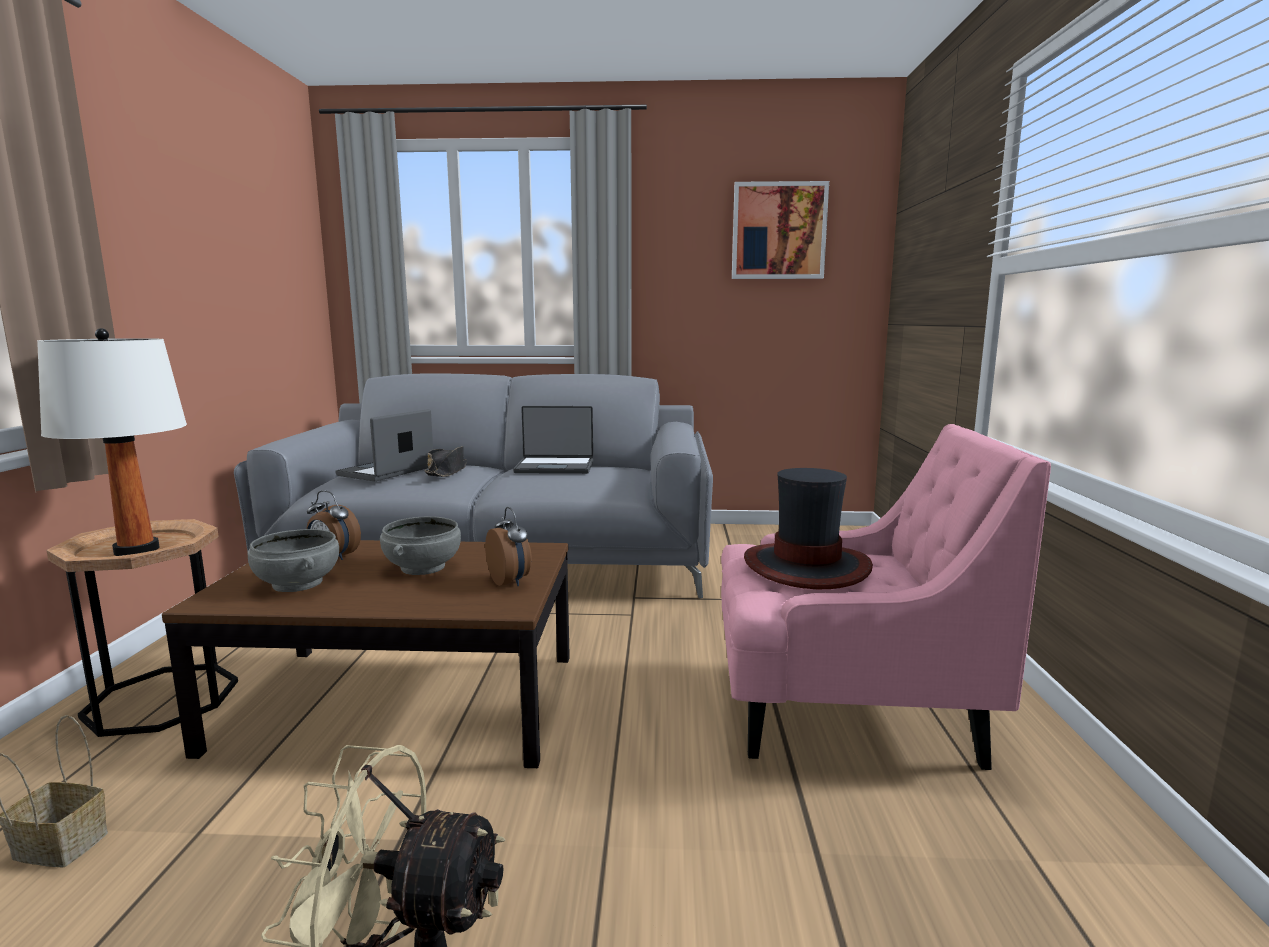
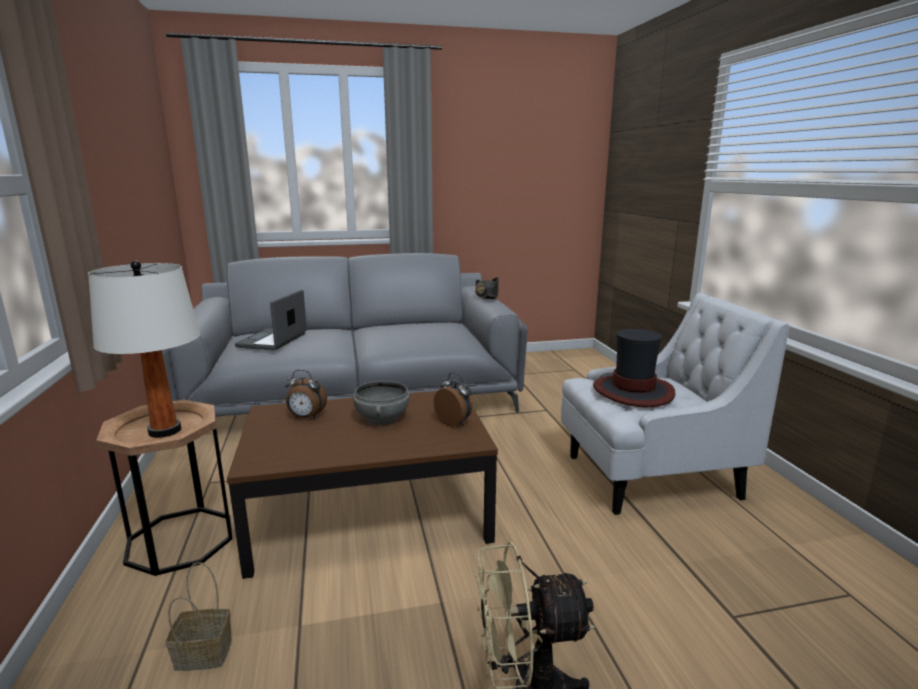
camera: 15 degrees left, 5 degrees up
(296, 584) = (304, 442): grey bowl -> none
(447, 472) = (321, 337): black hat -> black hat (487, 295)
(555, 467) = (399, 327): laptop -> none
(778, 231) = (533, 143): picture -> none
(843, 711) = (649, 477): pink armchair -> white armchair

